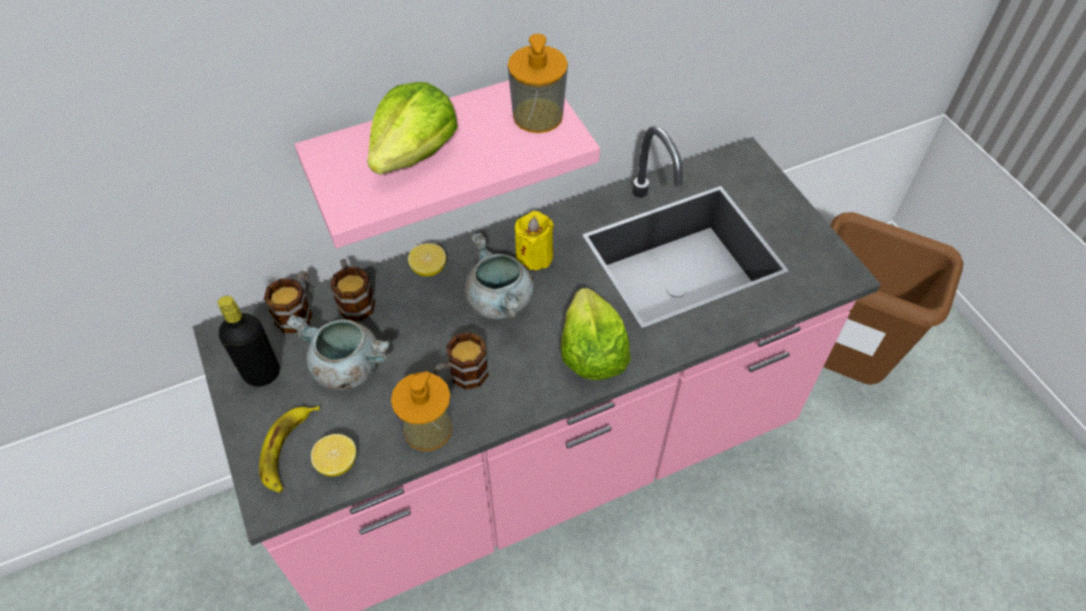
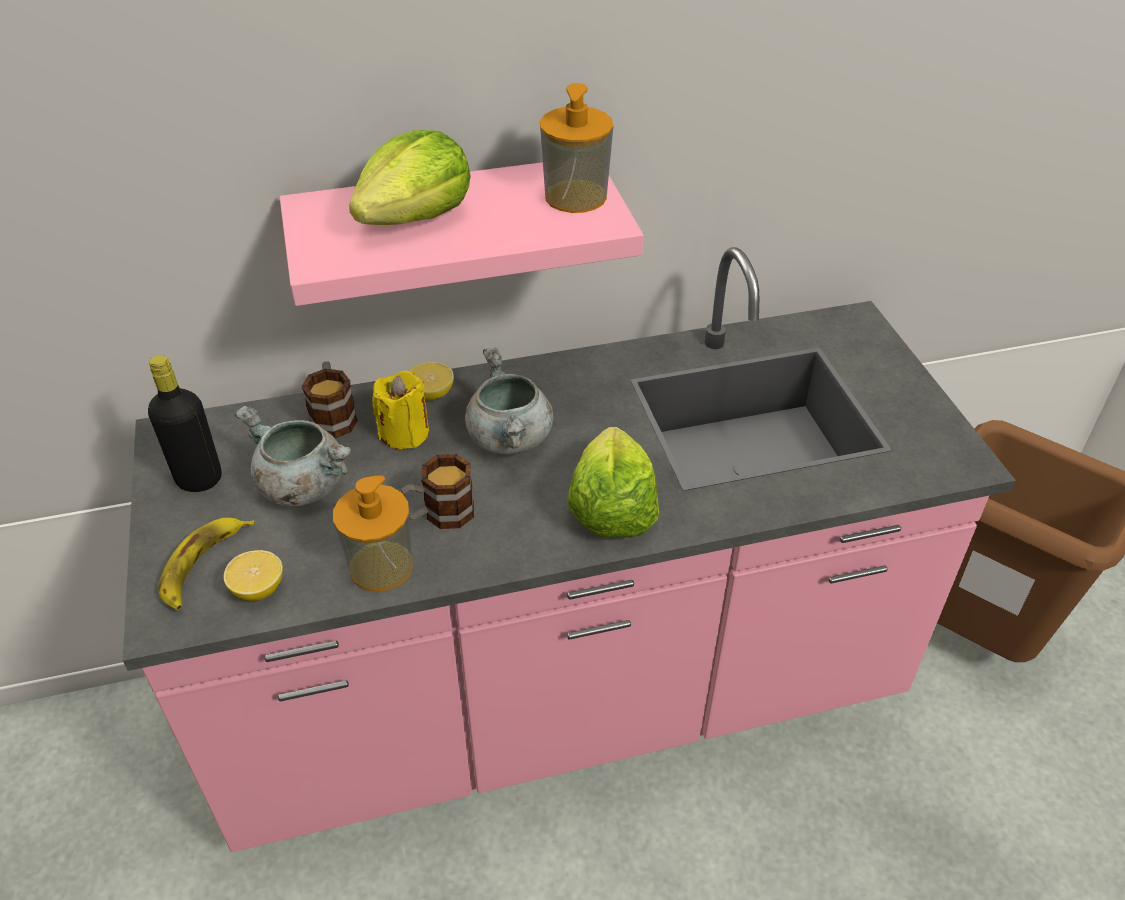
camera: 10 degrees right, 10 degrees down
(298, 312) = (262, 420): mug -> none
(534, 256) = (565, 395): yellow candle -> yellow candle (404, 433)

